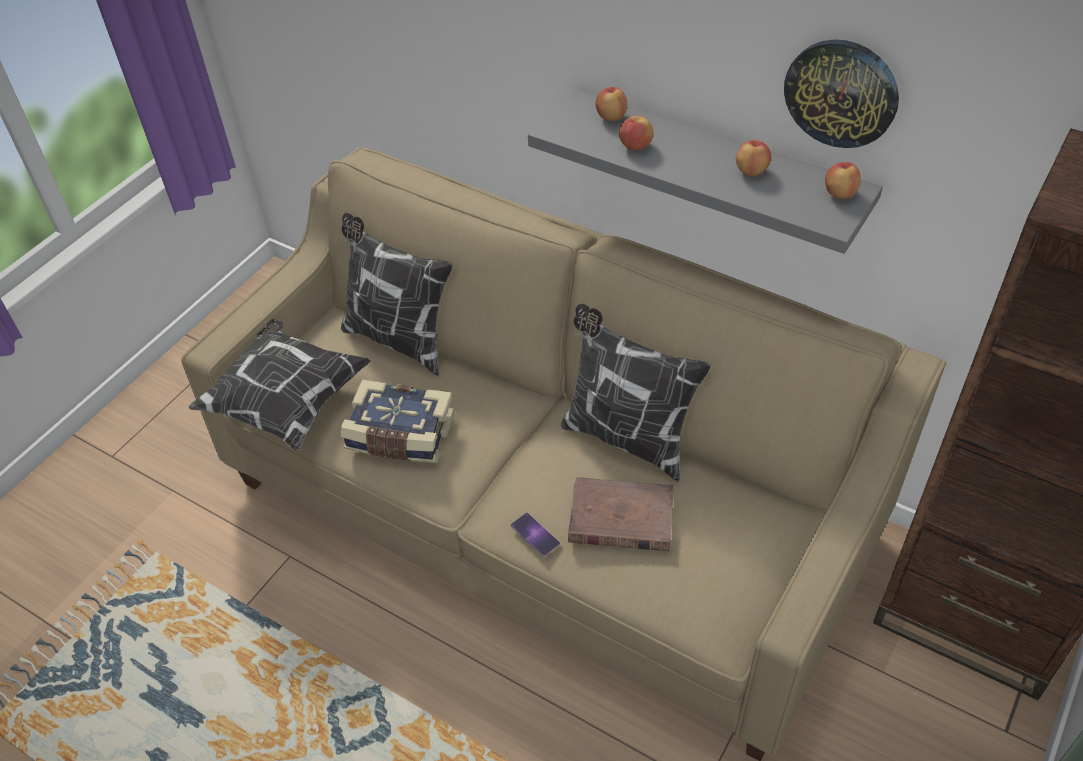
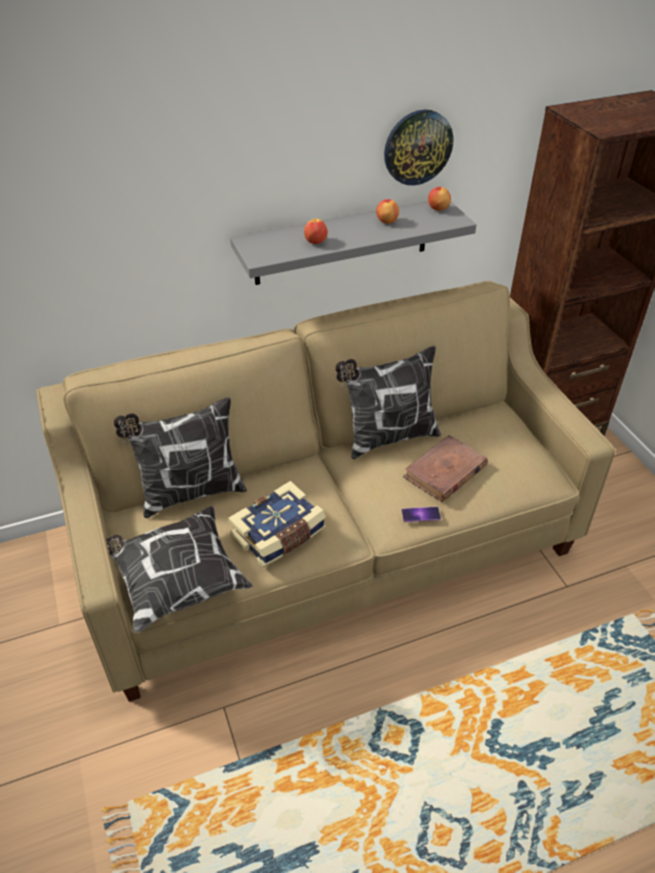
camera: 55 degrees left, 5 degrees down
(611, 117) = (277, 237): apple -> none

